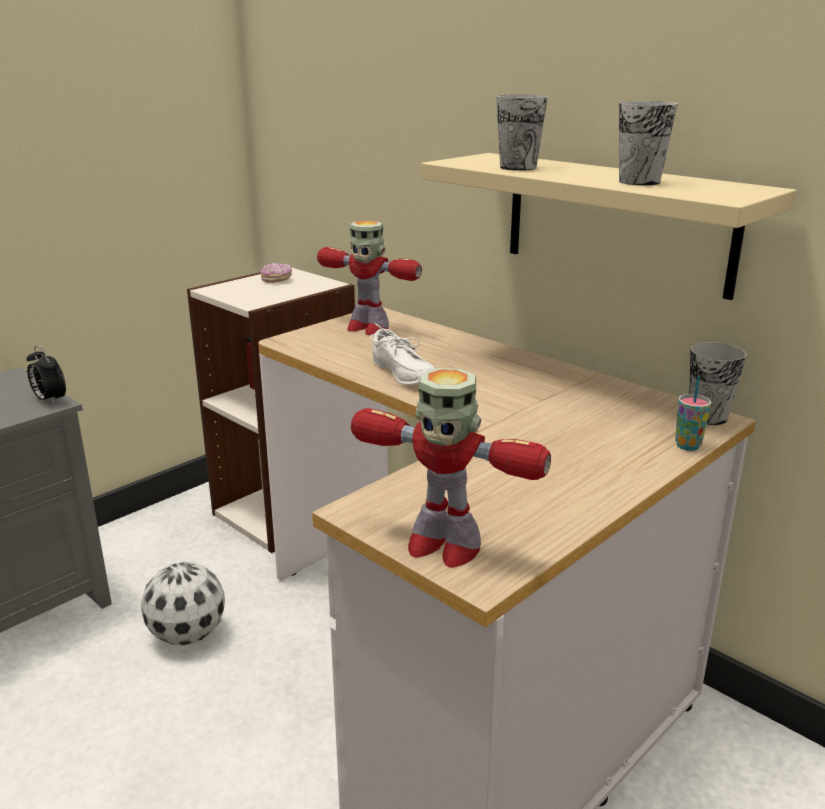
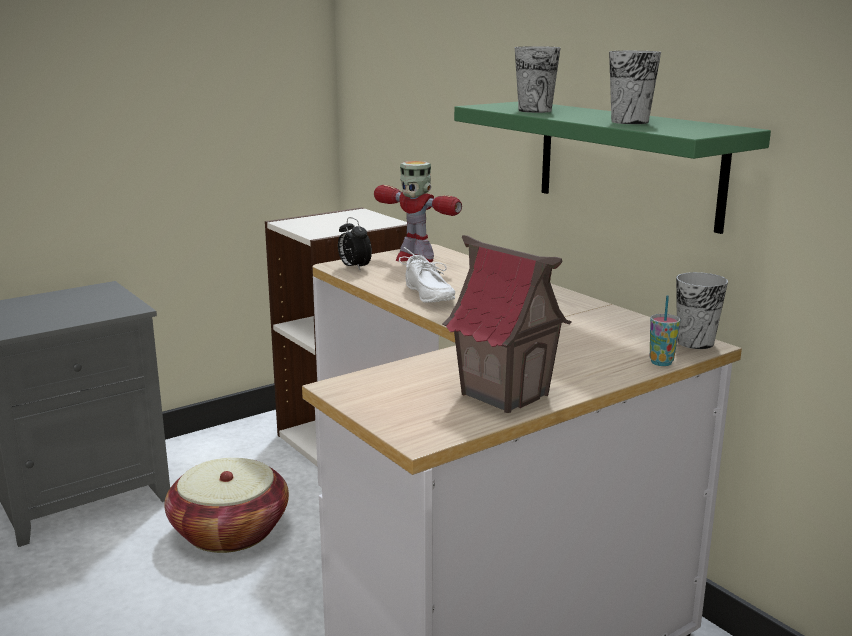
camera: 10 degrees right, 5 degrees down
(49, 400) = (131, 306): alarm clock -> alarm clock (354, 268)
(186, 636) = (230, 531): football -> basket
(276, 280) = (346, 217): donut -> none
(442, 546) = (398, 415): toy robot -> none
(547, 504) = (505, 394): none -> toy house
(616, 222) = (627, 162): beige shelf -> green shelf

